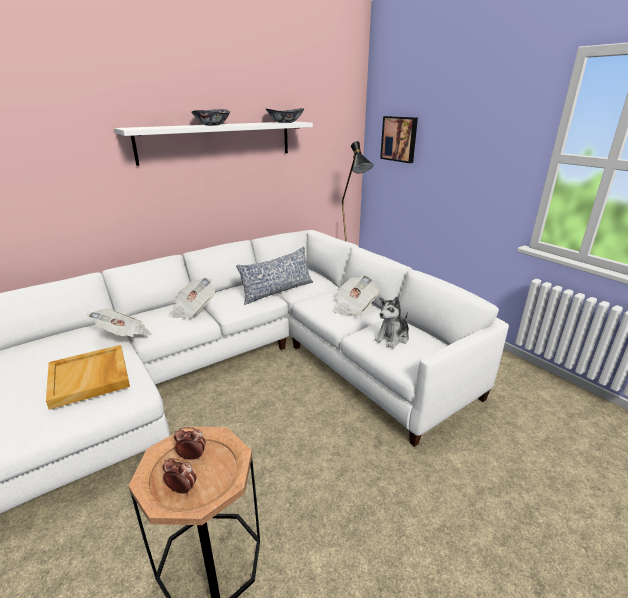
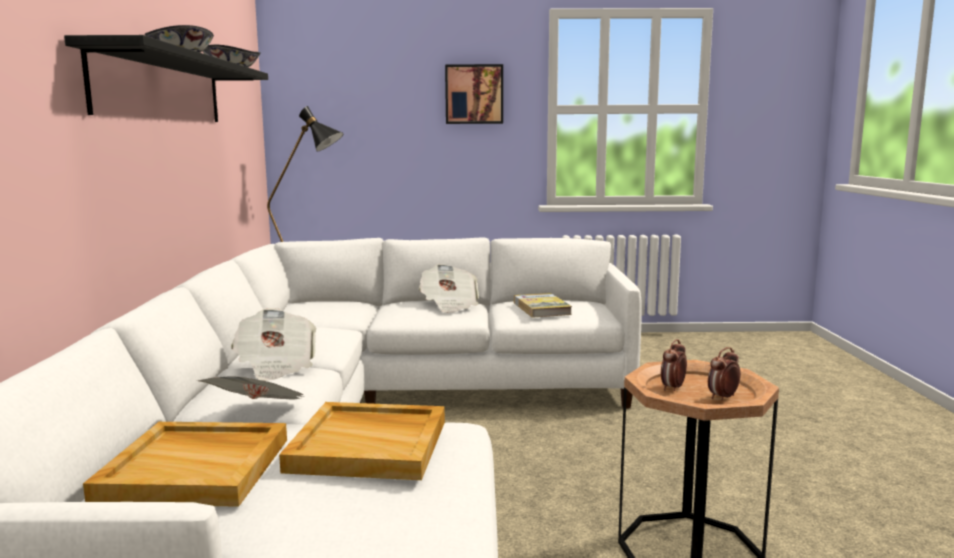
camera: 55 degrees left, 15 degrees down
(53, 349) = (197, 468): none -> beige tray
(217, 141) = (162, 89): white shelf -> black shelf
(277, 291) = (327, 323): pillow -> none
(392, 338) = (541, 308): plush toy -> book
(399, 139) = (337, 108): picture -> picture (474, 94)

